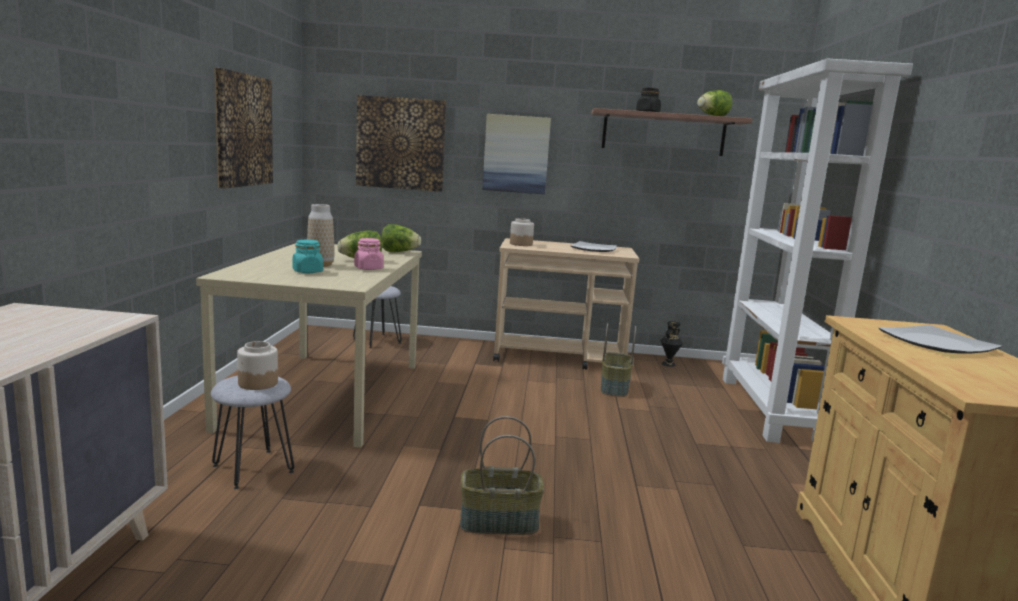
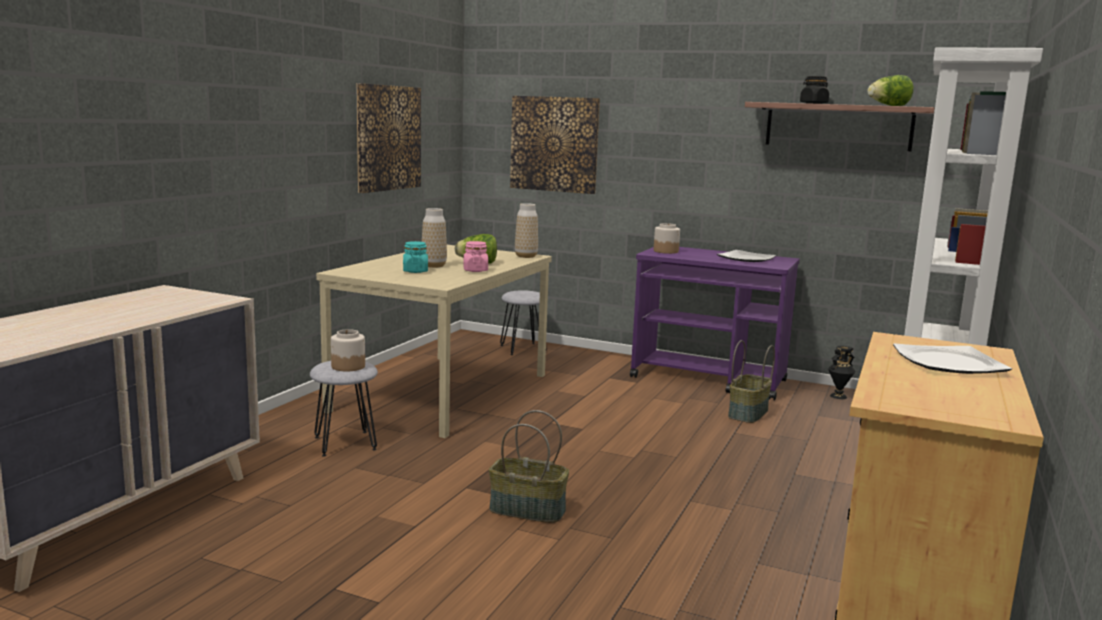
camera: 20 degrees right, 0 degrees up
(399, 252) = (526, 256): lettuce -> vase
(516, 154) = (672, 153): picture -> none
(560, 357) = (709, 379): beige cart -> purple cart

